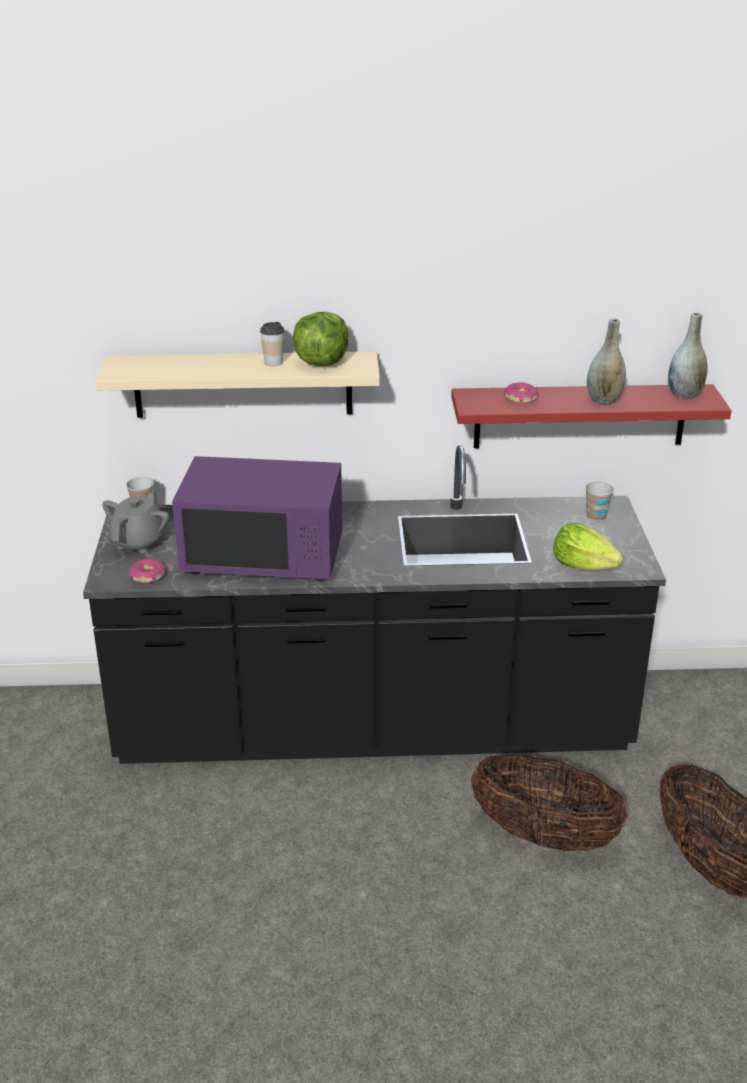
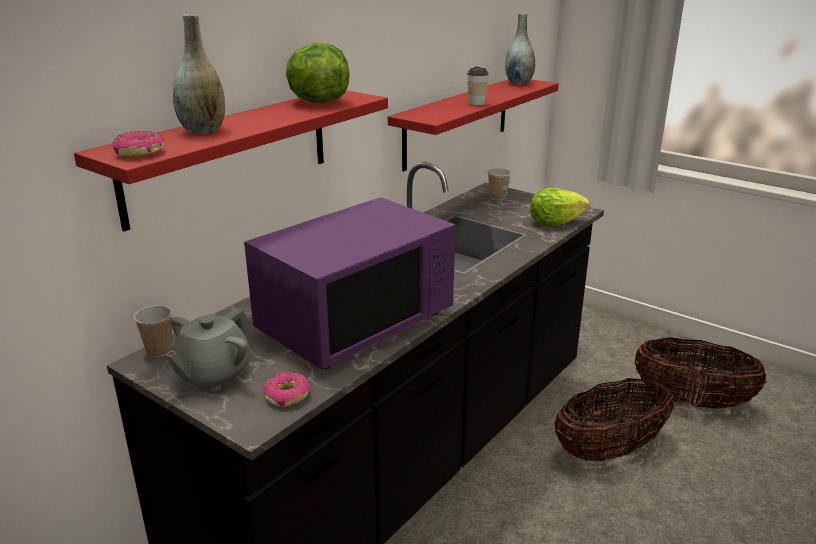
camera: 50 degrees left, 5 degrees down
(139, 542) = (213, 375): grey teapot -> grey teapot turned 120 degrees counterclockwise
(243, 384) = (230, 154): beige shelf -> red shelf
(273, 362) = (278, 111): cup -> cup (476, 103)
(520, 399) = (446, 108): donut -> donut (140, 153)
(603, 400) = (491, 96): grey vase -> grey vase (203, 131)

